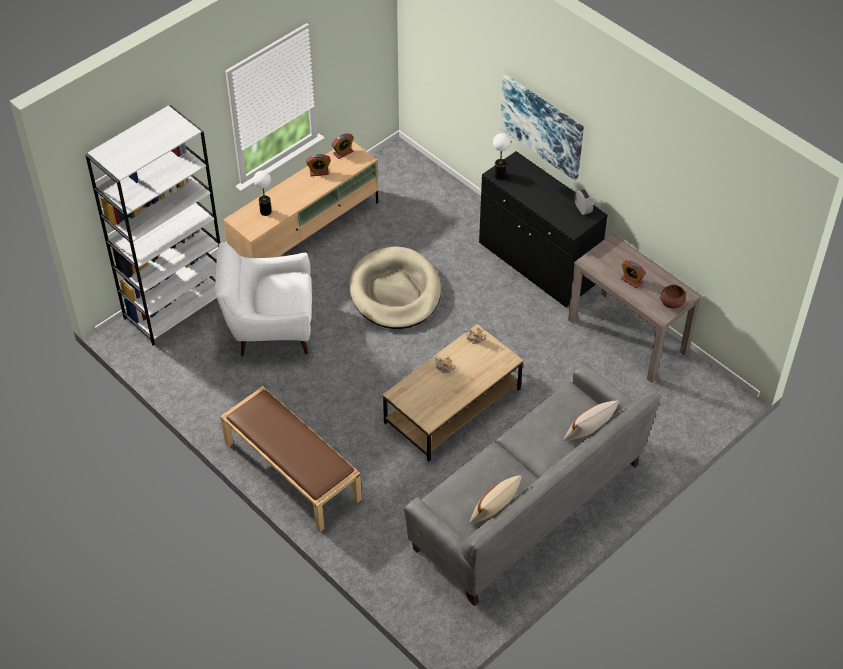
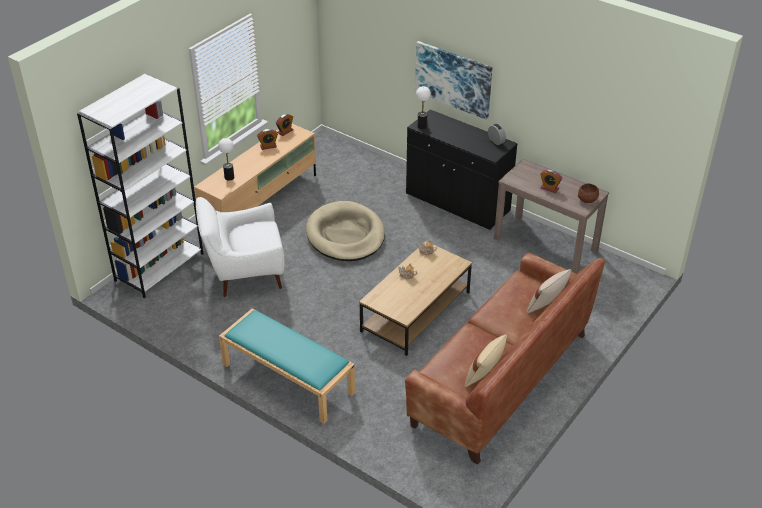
camera: 10 degrees left, 10 degrees down
(291, 470) = (287, 378): brown bench -> turquoise bench
(528, 506) = (501, 378): grey sofa -> brown sofa

